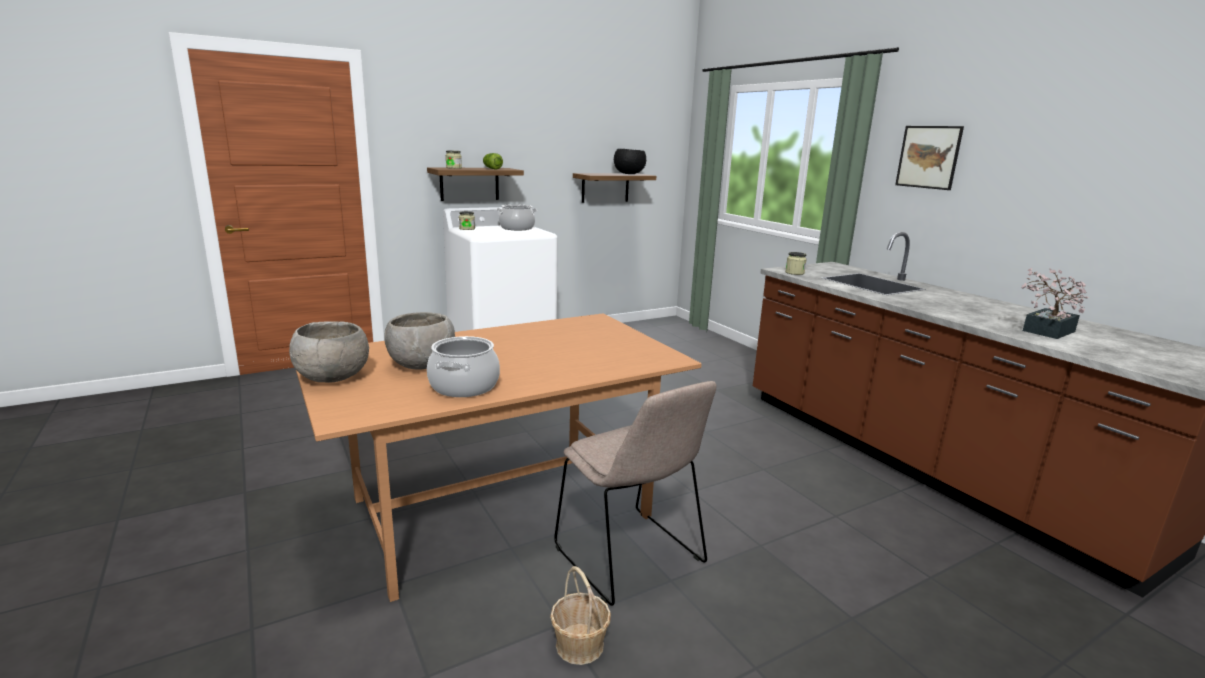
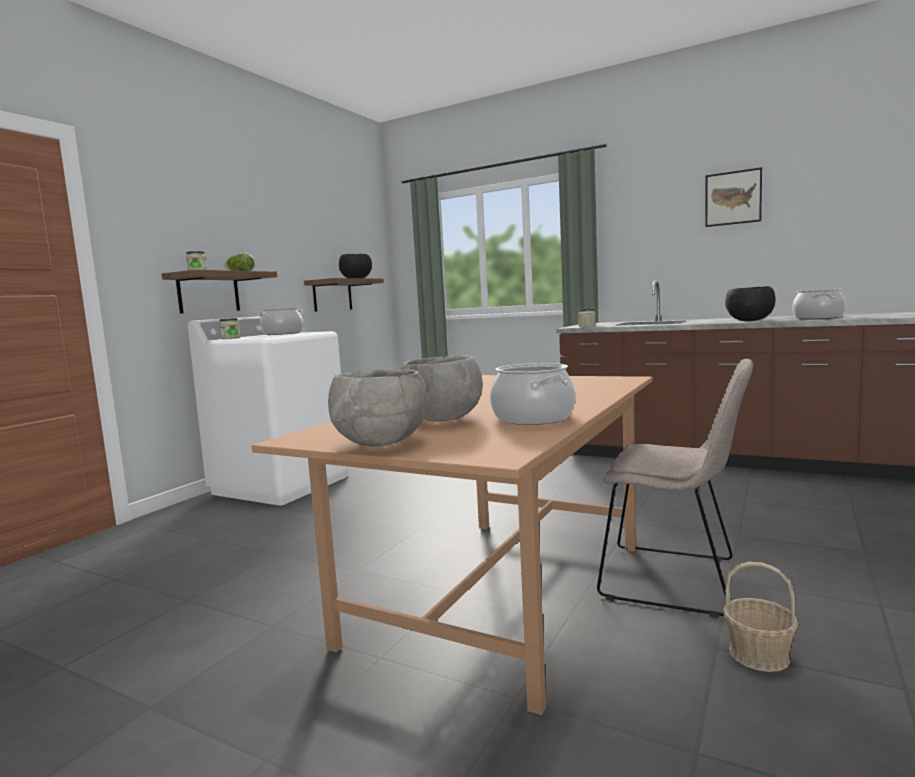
camera: 30 degrees left, 10 degrees down
(928, 157) = (645, 225): picture -> picture (733, 198)
(955, 313) = (748, 321): none -> black bowl
(1045, 332) = (817, 318): potted plant -> cooking pot

